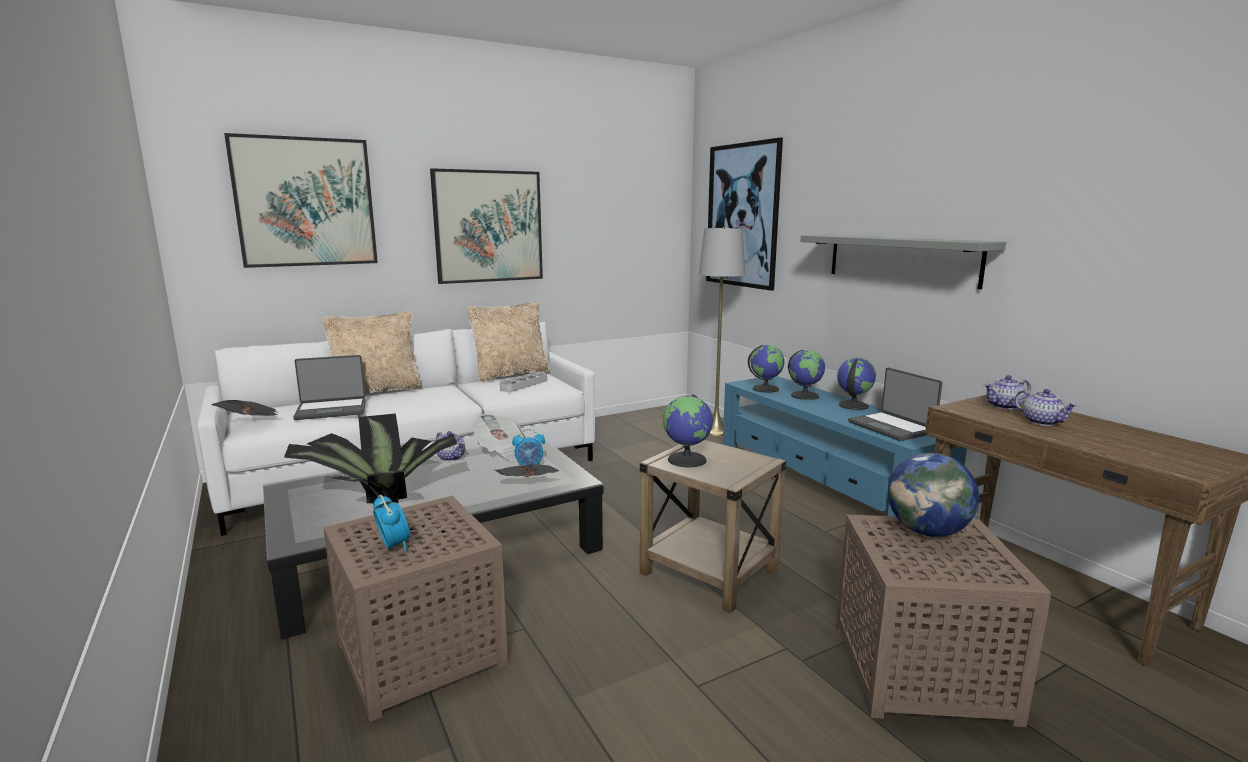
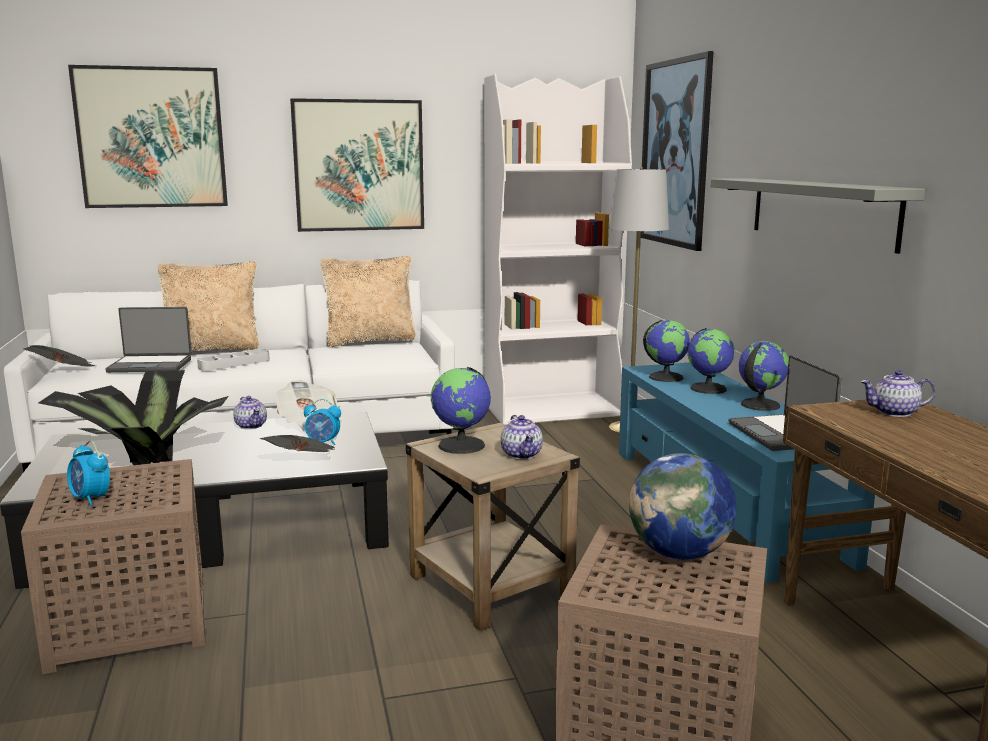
camera: 15 degrees right, 0 degrees up
(394, 546) = (91, 499): alarm clock -> alarm clock turned 150 degrees clockwise
(524, 385) = (373, 353): grey tray -> grey tray (234, 364)
(646, 419) = (552, 410): none -> white bookcase
(1042, 422) = (917, 435): teapot -> teapot (522, 454)

